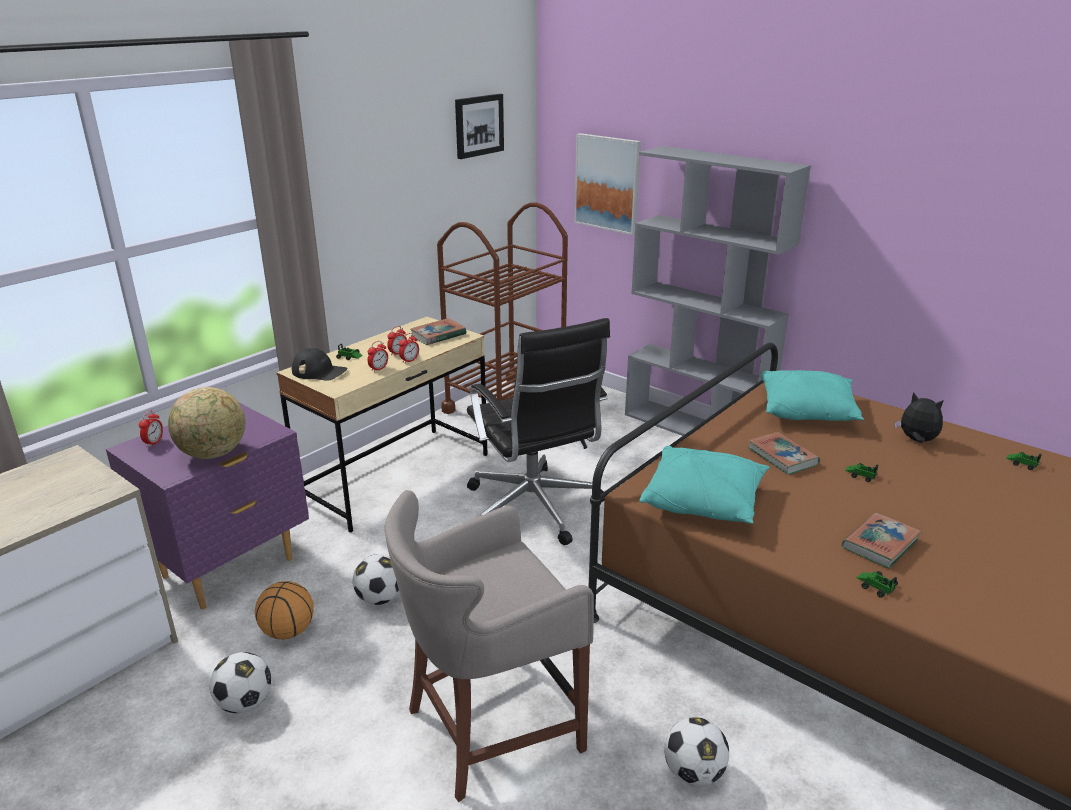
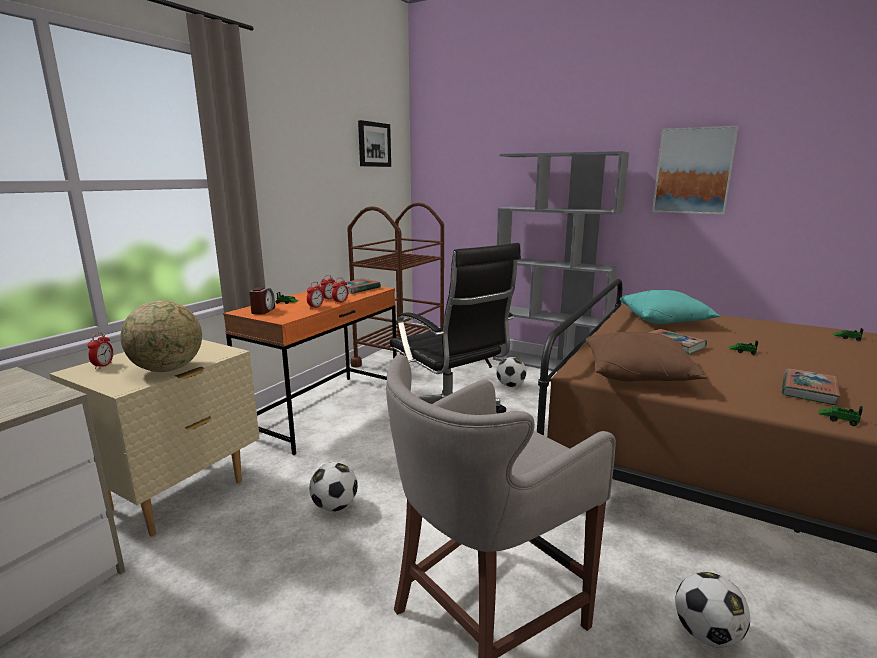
camera: 10 degrees left, 10 degrees down
(229, 568) = (178, 496): purple nightstand -> beige nightstand
(245, 703) = (208, 628): football -> football (510, 385)
(287, 632) = (246, 547): basketball -> none
(319, 371) = (263, 311): black cap -> alarm clock
(396, 477) = (325, 411): beige desk -> orange desk
(607, 183) = (468, 189): picture -> picture (693, 171)
(703, 501) = (638, 374): turquoise pillow -> brown pillow
(916, 440) = (760, 330): plush toy -> none

